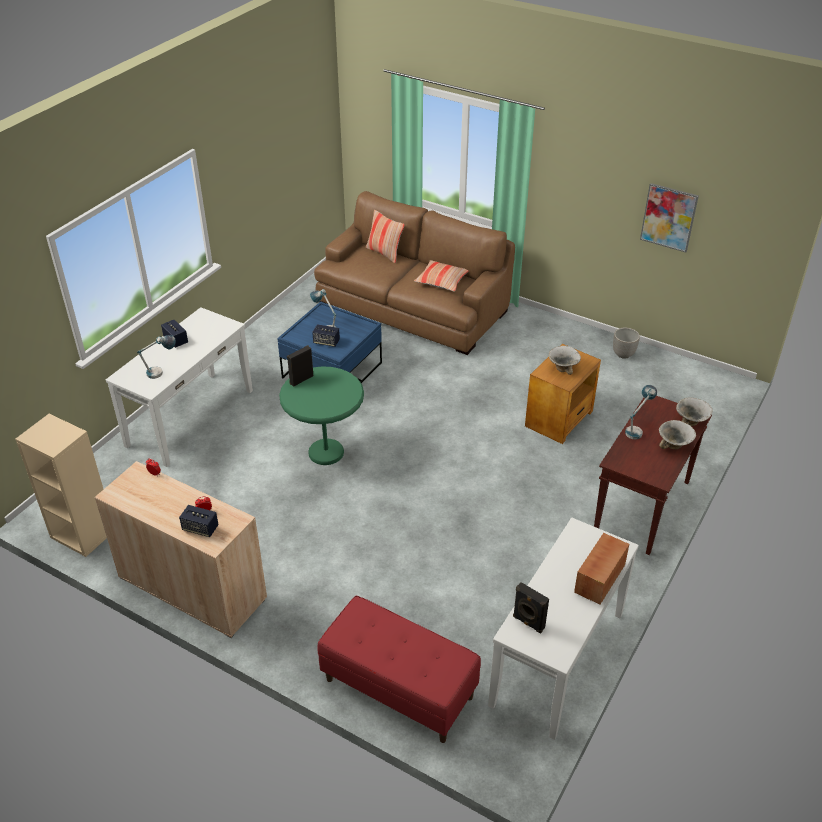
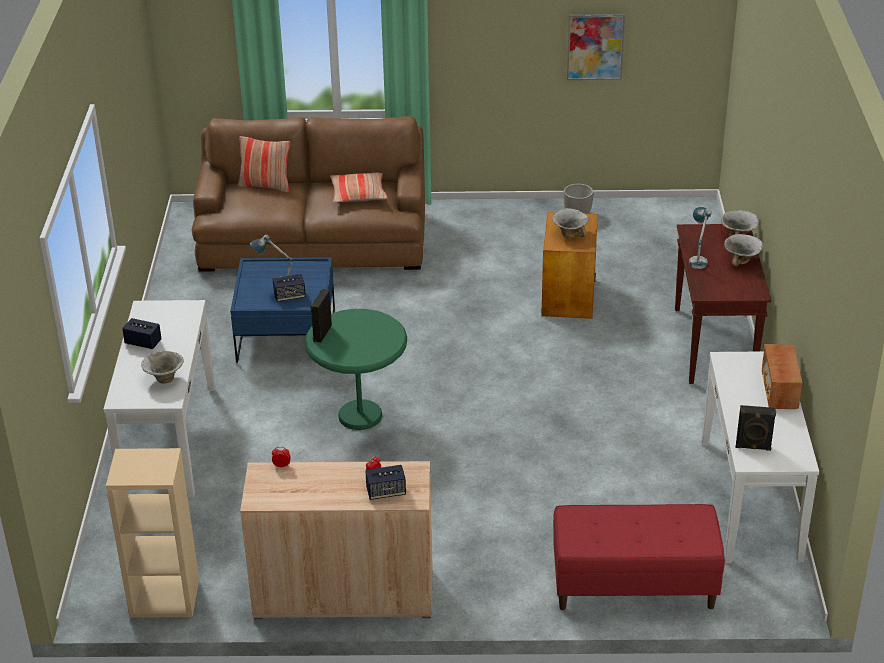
camera: 30 degrees left, 5 degrees down
(162, 373) = (164, 379): table lamp -> bowl

